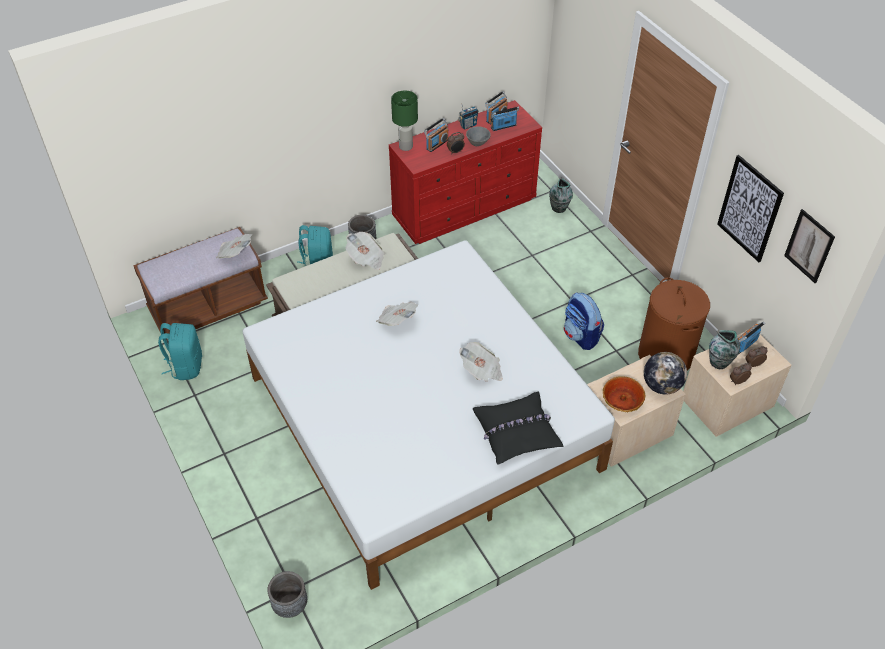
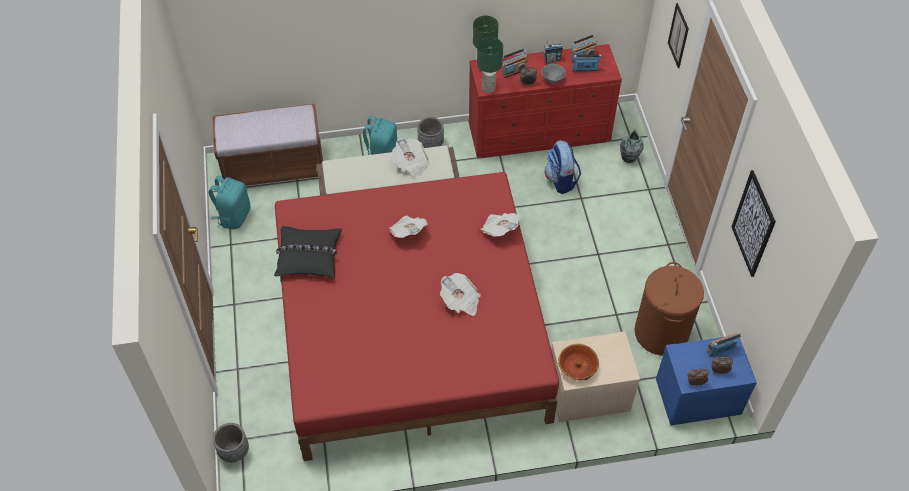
camera: 20 degrees right, 5 degrees up
(235, 253) = (299, 128): newspaper -> newspaper (499, 229)
(419, 164) = (488, 88): none -> green table lamp
(422, 422) = (410, 328): white bed -> red bed
(516, 432) = (464, 367): black pillow -> black pillow (308, 256)
(581, 336) = (590, 290): backpack -> backpack (561, 180)
(661, 386) = (621, 364): globe -> none
(719, 362) = (687, 359): vase -> none
(726, 402) = (697, 396): beige nightstand -> blue nightstand
(809, 246) = (784, 279): picture -> picture (678, 35)

